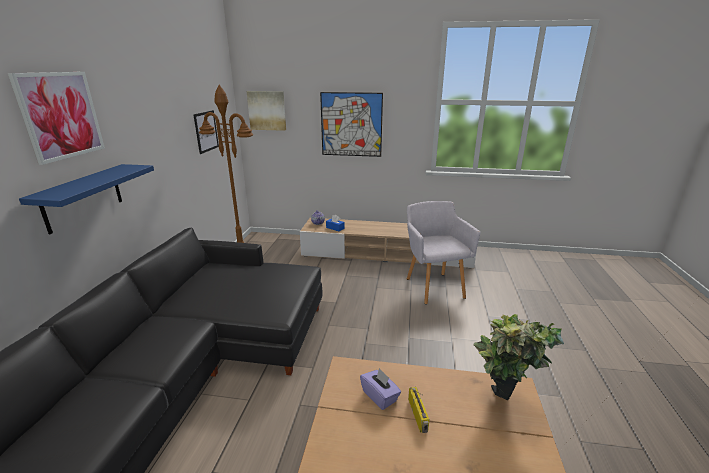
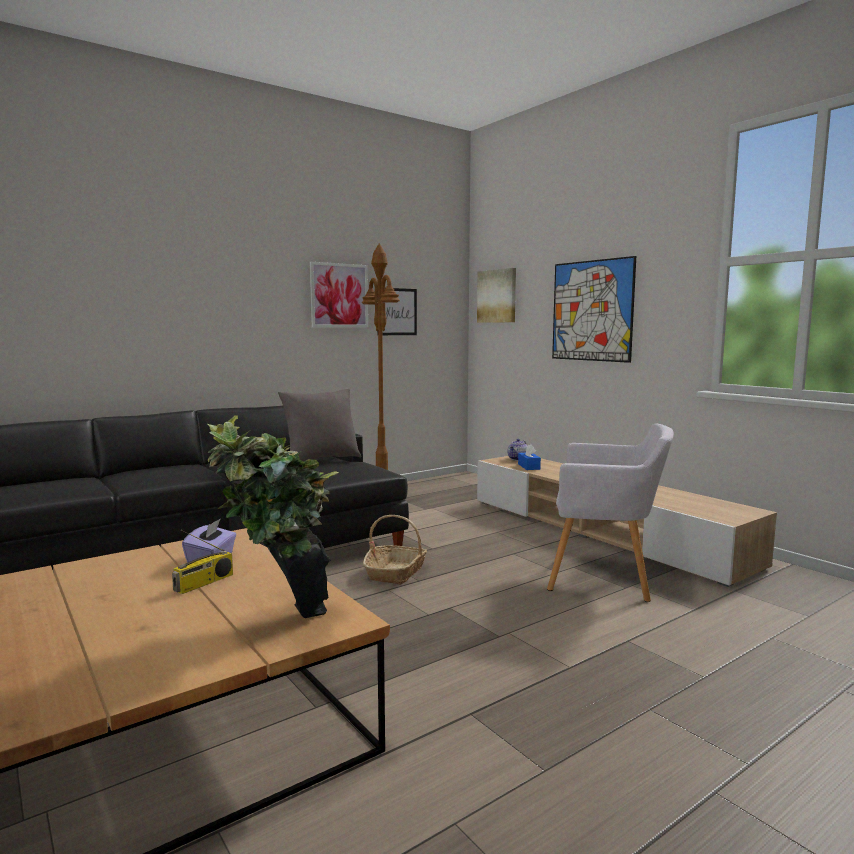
camera: 45 degrees right, 15 degrees down
(61, 115) = (189, 255): picture -> picture (339, 295)
(83, 197) = (191, 334): blue shelf -> none
(251, 274) = (321, 460): none -> grey pillow
(348, 329) = (396, 572): none -> basket
(433, 286) = (605, 580): grey armchair -> grey armchair turned 75 degrees clockwise

